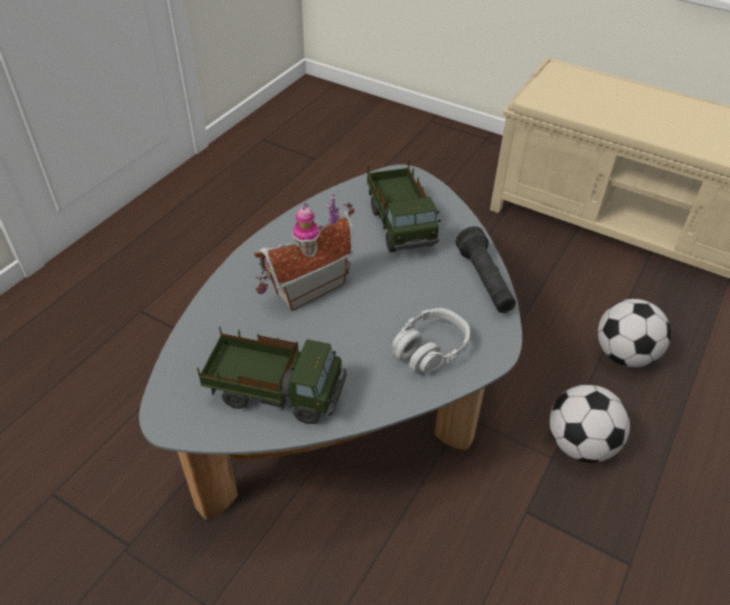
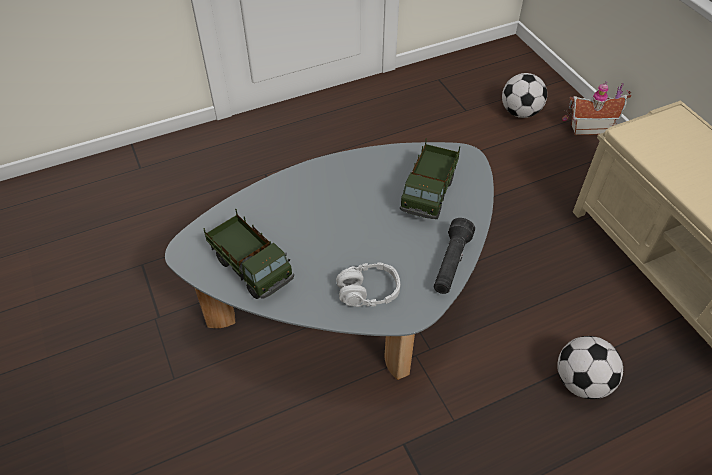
camera: 35 degrees right, 5 degrees up
(305, 286) = (327, 207): toy house -> toy house (587, 127)
(580, 444) = (483, 424): football -> football (520, 112)

